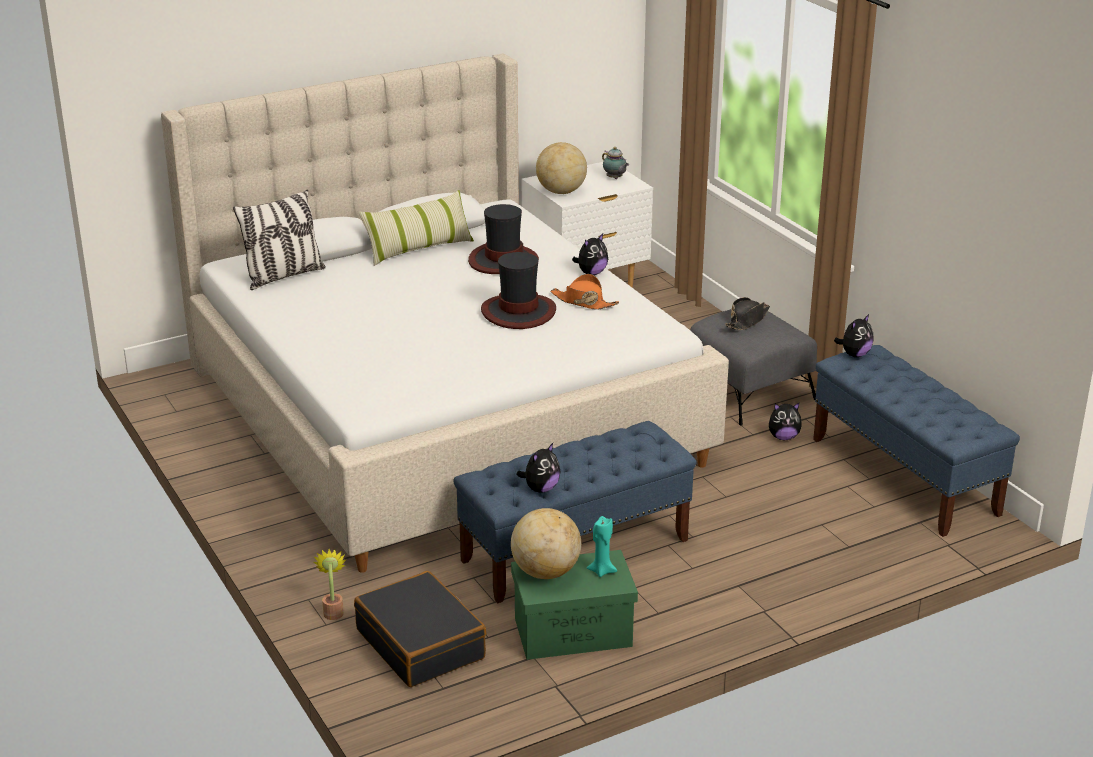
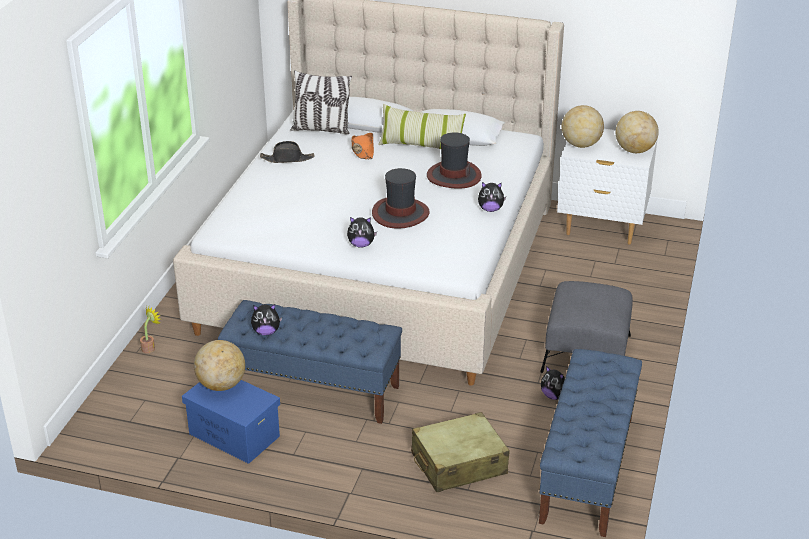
camera: 45 degrees right, 5 degrees up
(421, 644) = (158, 391): black suitcase -> none
(572, 633) = (233, 435): green storage box -> blue storage box
(583, 302) = (449, 226): orange hat -> orange hat (362, 151)
(602, 571) = (248, 402): turquoise candle -> none
(615, 178) = (634, 150): teapot -> globe
(747, 320) = (593, 296): black hat -> black hat (287, 159)
(806, 532) = (458, 464): none -> beige suitcase
(854, 354) = (604, 357): plush toy -> plush toy (361, 245)

